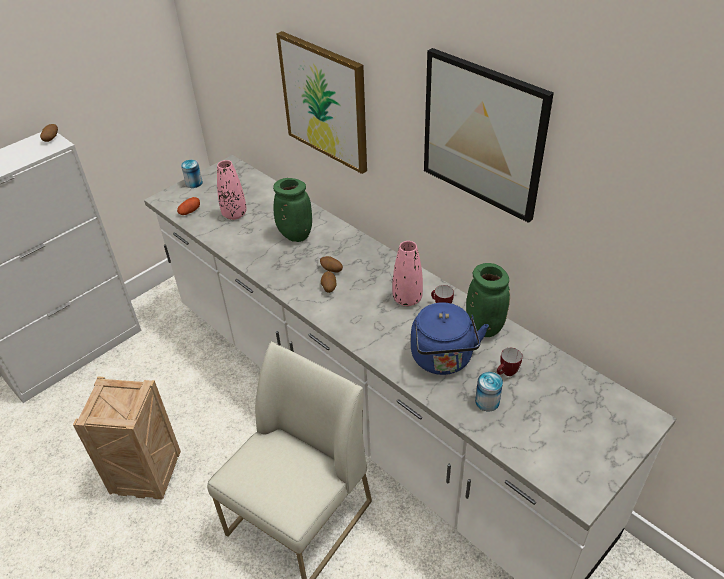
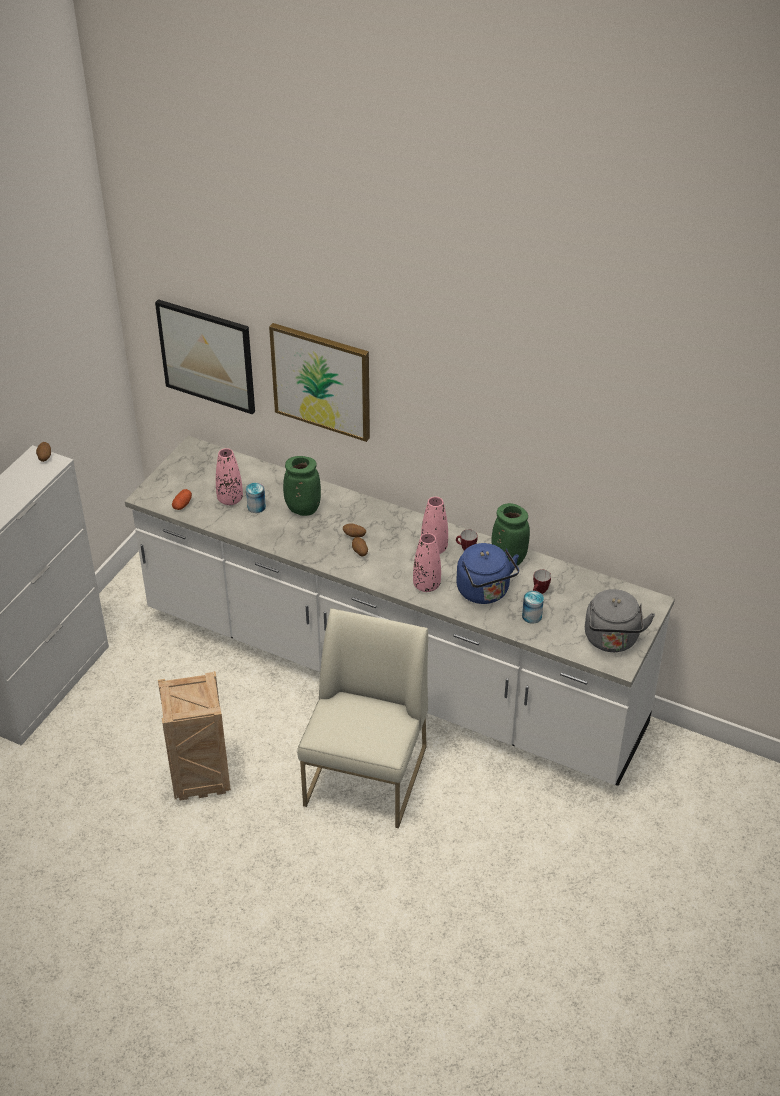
camera: 20 degrees left, 0 degrees up
(194, 183) = (167, 474): can -> can (256, 507)
(381, 338) = (426, 585): none -> pink vase
(483, 134) = (490, 402): picture -> picture (207, 356)
(578, 457) = (612, 640): none -> grey kettle

